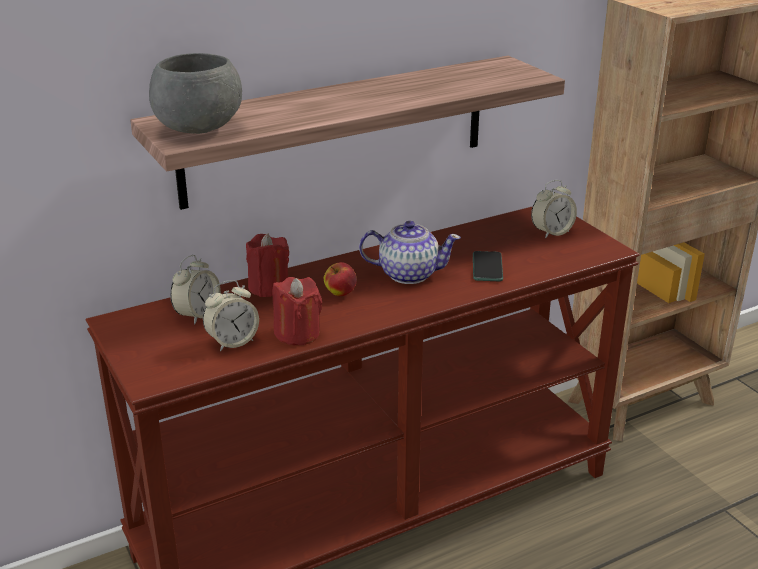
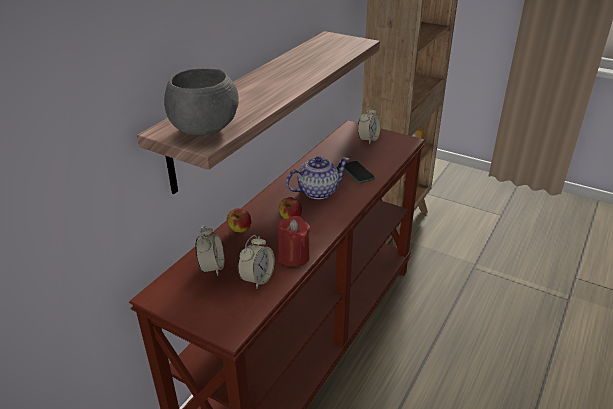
camera: 30 degrees left, 5 degrees up
(269, 287) = (240, 230): red candle -> apple

